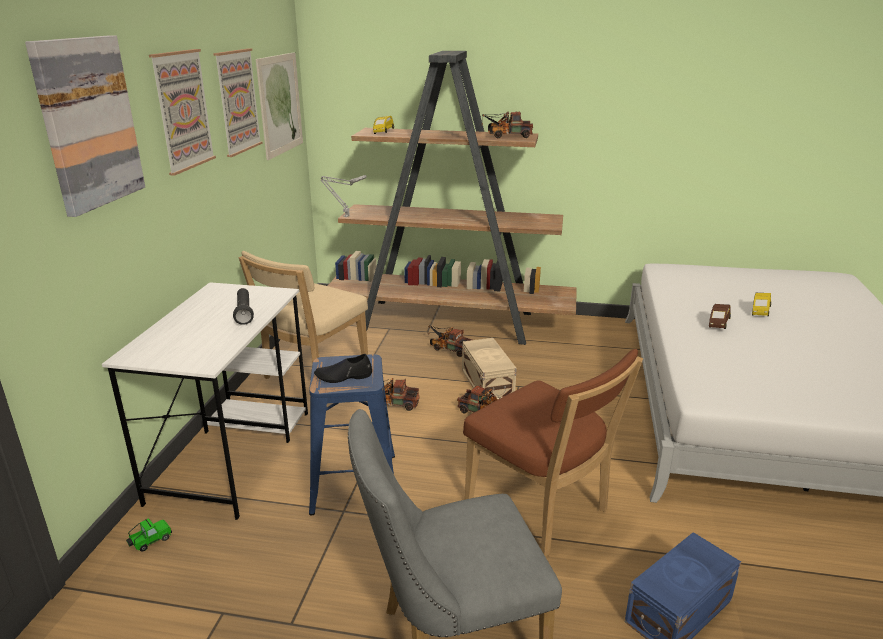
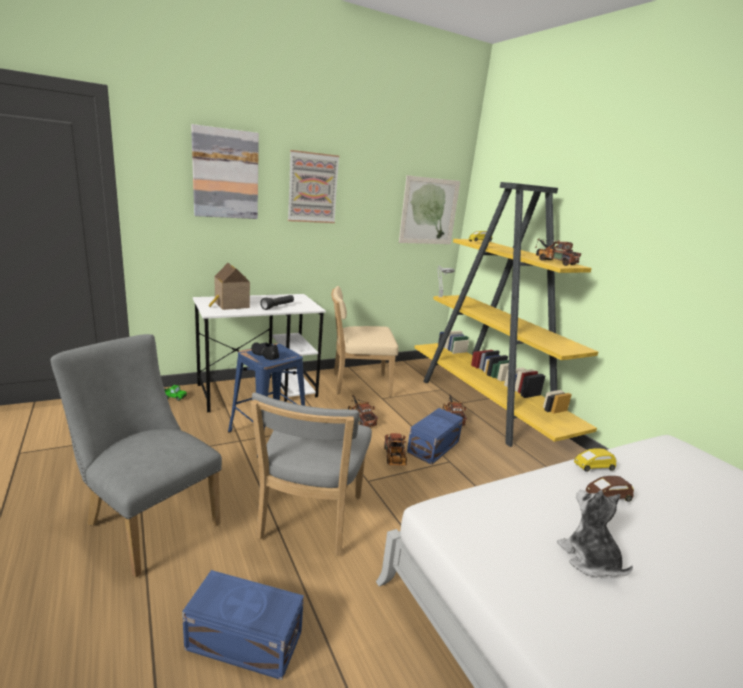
camera: 50 degrees right, 5 degrees down
(191, 343) = (230, 305): none -> toy house
(237, 101) = (375, 197): picture -> none
(450, 322) = (486, 407): brown bookcase -> yellow bookcase
(488, 382) = (434, 447): beige storage box -> blue storage box
(541, 510) = (309, 520): brown chair -> grey chair
(759, 311) = (691, 523): yellow toy car -> yellow toy car (593, 467)
(780, 363) = (588, 559): none -> plush toy

